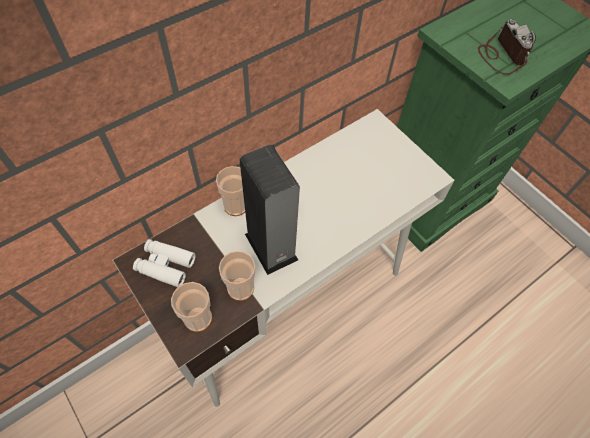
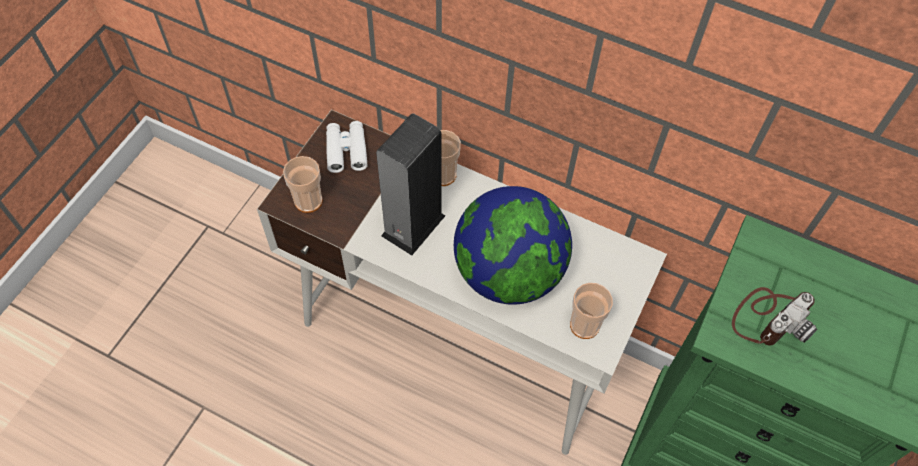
camera: 65 degrees right, 0 degrees up
(240, 288) = (355, 220): cup -> cup (584, 325)
(347, 202) = (508, 273): none -> globe

